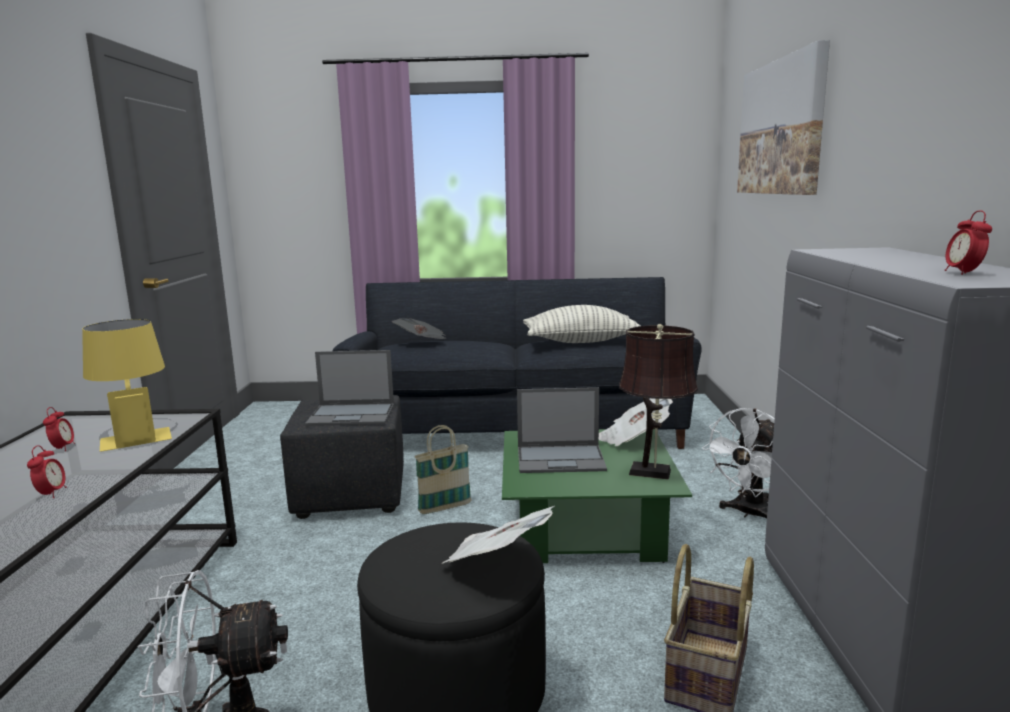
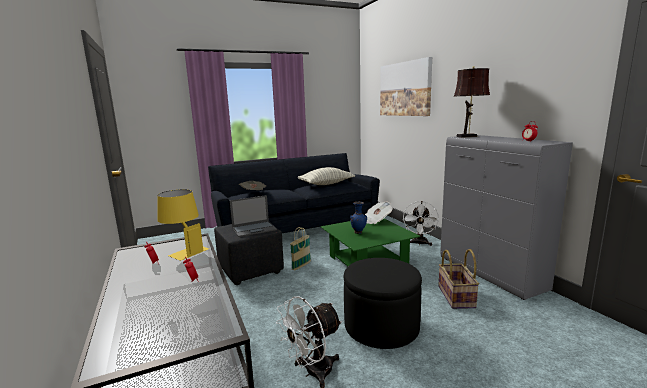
camera: 25 degrees left, 0 degrees up
(498, 562) = (400, 267): newspaper -> none
(561, 459) = (358, 232): laptop -> blue vase
(654, 473) = (398, 231): brown table lamp -> brown table lamp (468, 136)

